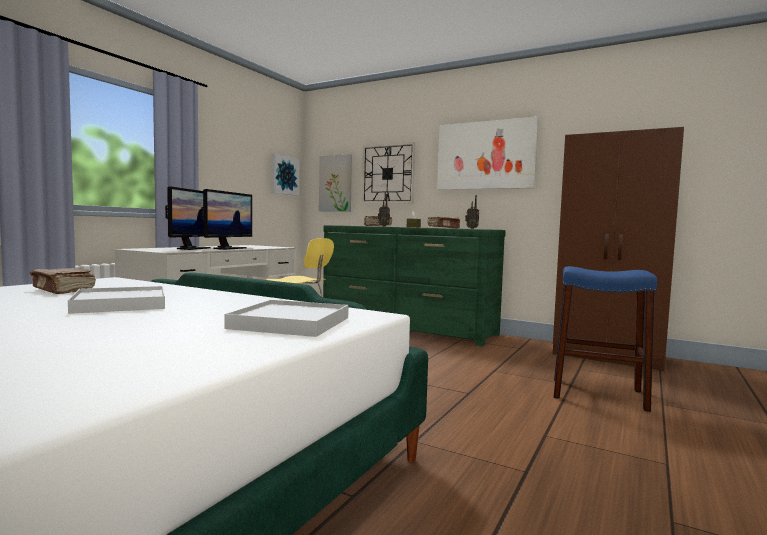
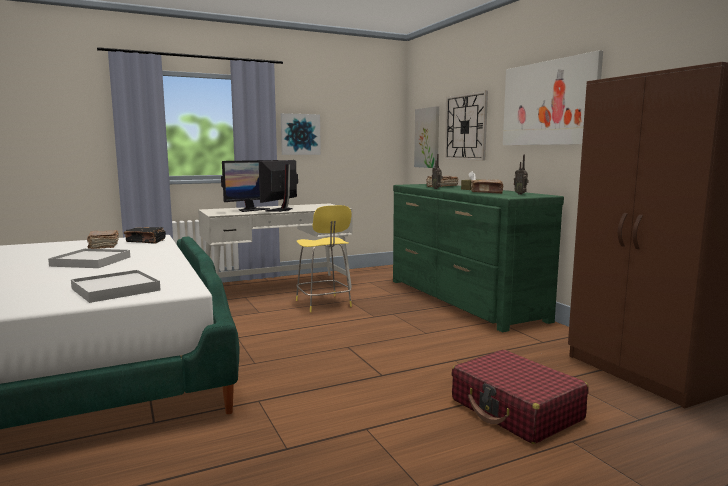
camera: 35 degrees right, 5 degrees up
(115, 283) = (146, 241): none -> black book
(227, 248) = (281, 210): monitor -> monitor turned 150 degrees clockwise
(284, 175) = (380, 132): picture -> picture (300, 134)
(598, 394) = (516, 410): blue stool -> red suitcase

